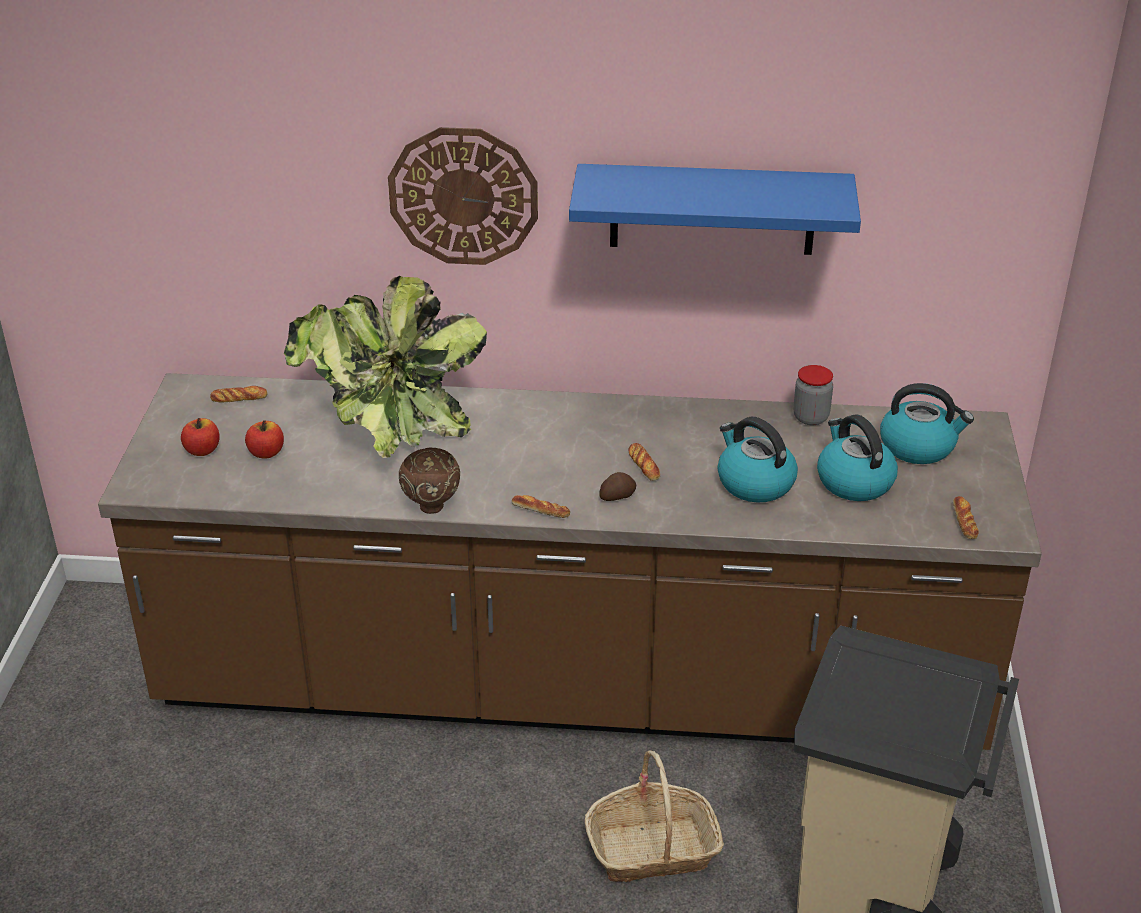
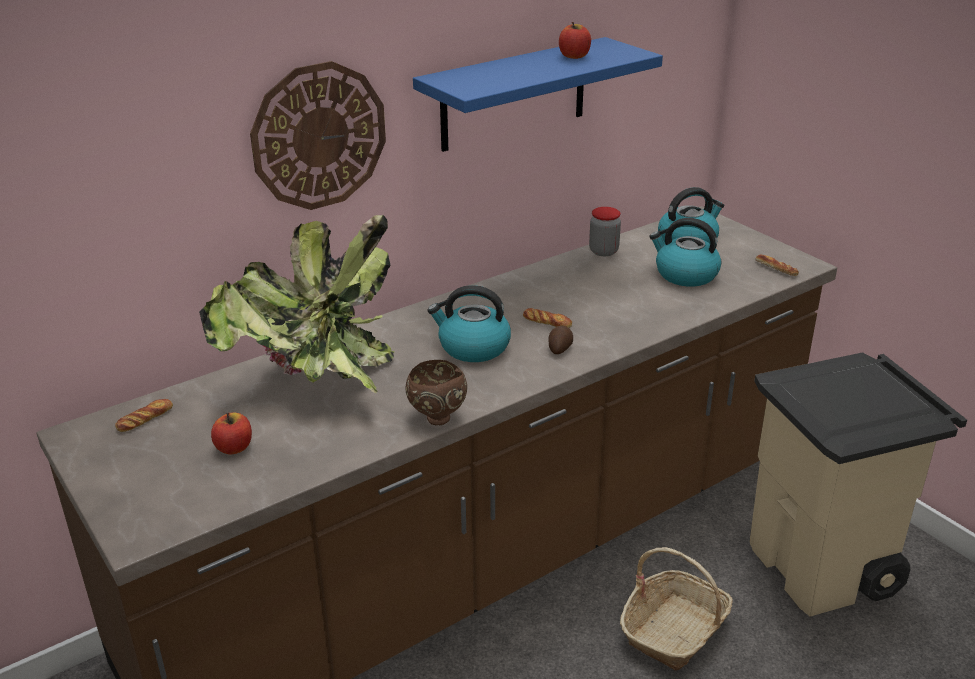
camera: 40 degrees left, 5 degrees down
(202, 450) = (167, 474): apple -> apple (574, 56)
(540, 510) = (523, 382): bread -> none
(754, 483) = (631, 301): kettle -> kettle (473, 347)

